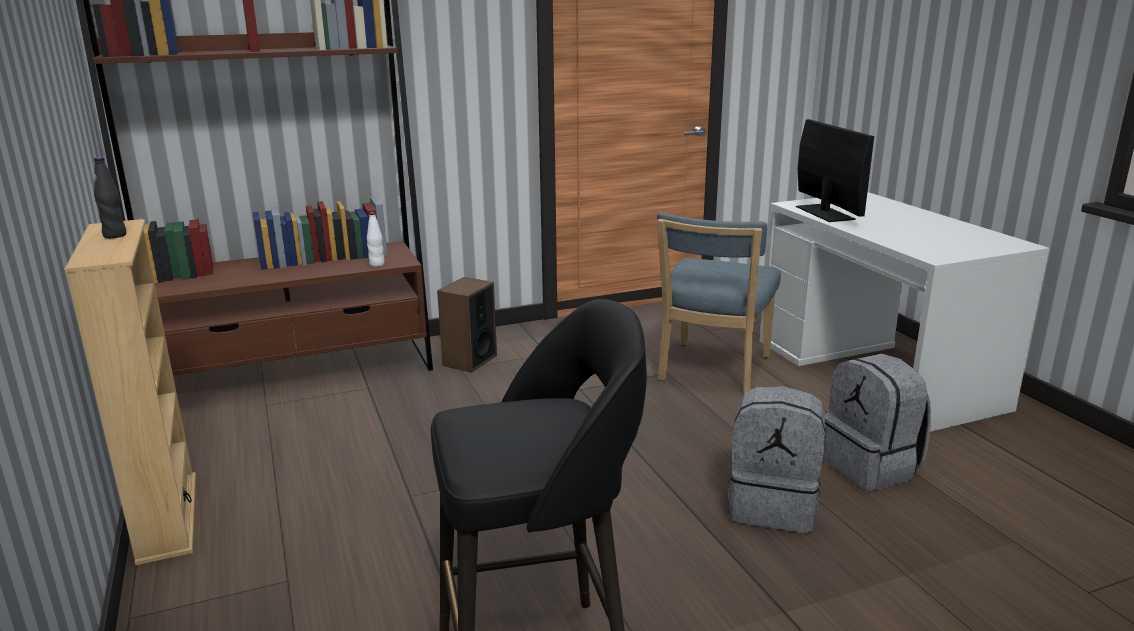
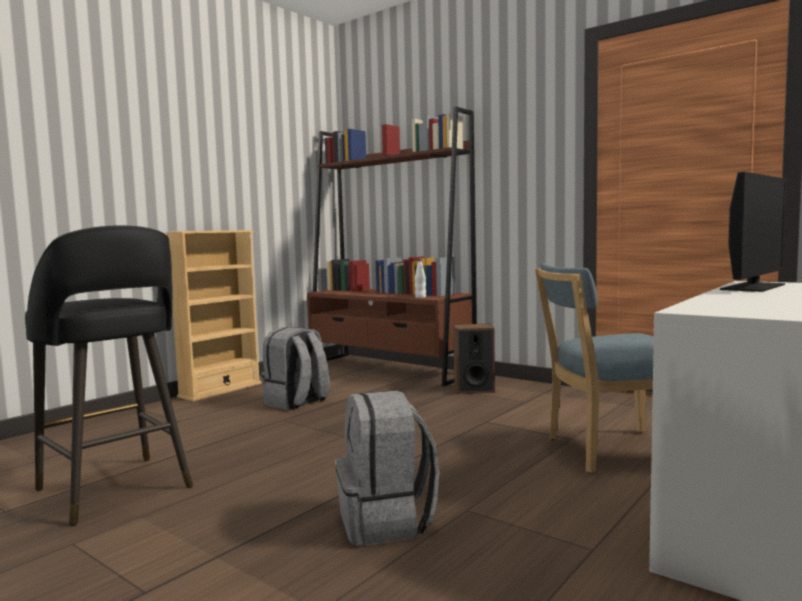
camera: 60 degrees right, 15 degrees down
(115, 235) = (218, 230): black bottle -> none
(871, 466) = (533, 558): grey backpack -> grey backpack (297, 403)

